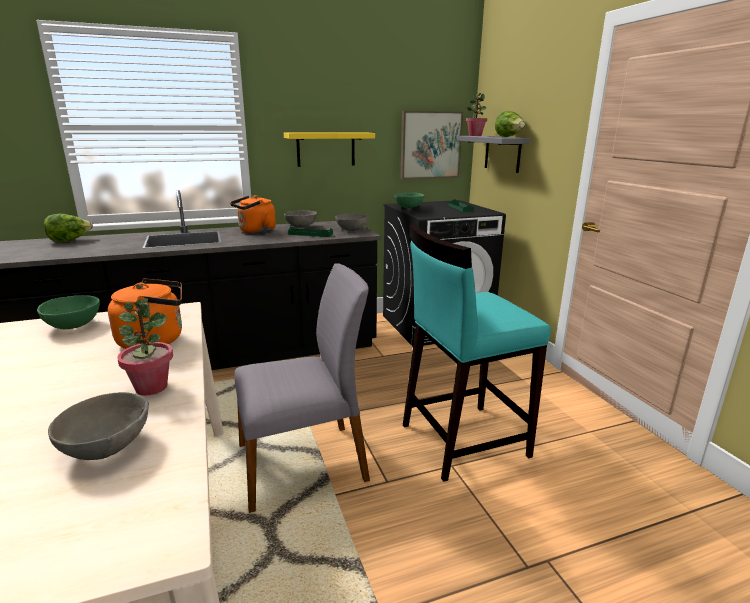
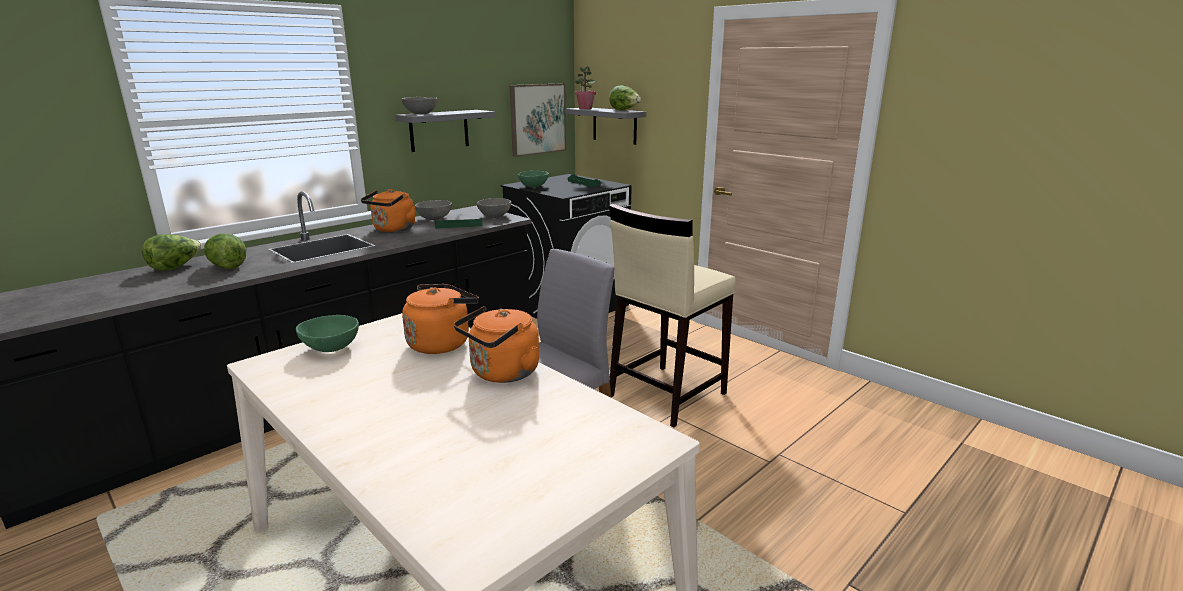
camera: 25 degrees left, 0 degrees up
(98, 245) = (227, 266): none -> lettuce
(108, 446) = (535, 413): grey bowl -> grey bowl (421, 114)
(151, 387) = (502, 374): potted plant -> orange kettle
(326, 149) = (439, 130): yellow shelf -> grey shelf
(462, 440) = (665, 395): turquoise stool -> beige stool

